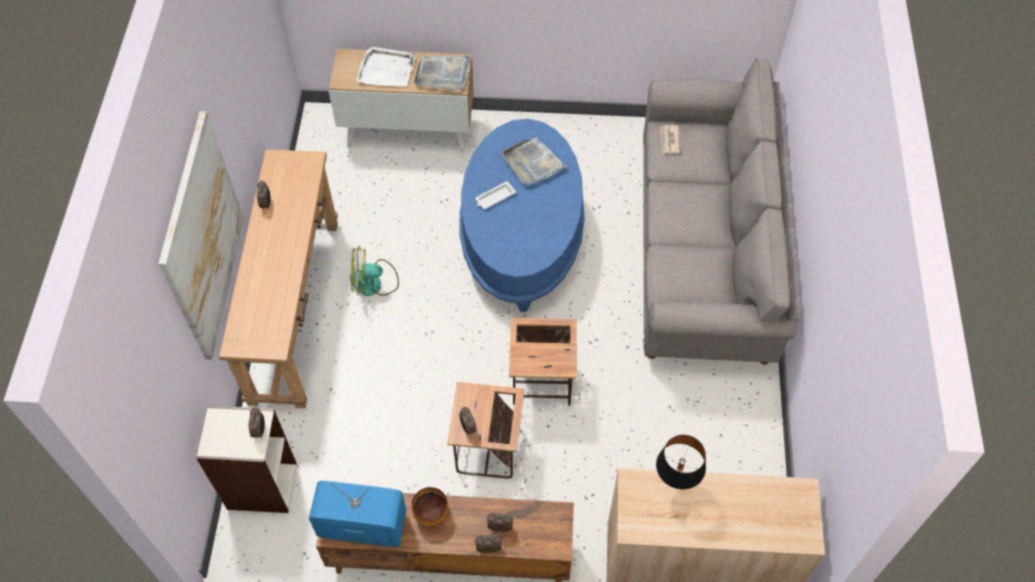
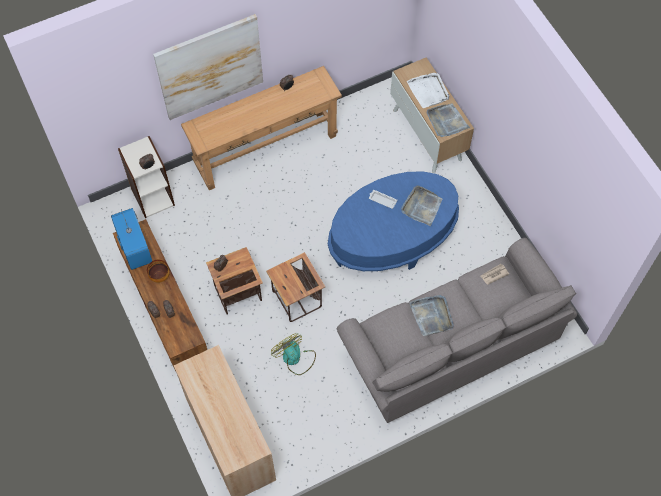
camera: 60 degrees right, 5 degrees up
(373, 283) = (308, 177): fan -> fan (295, 358)
(675, 483) = (225, 378): black table lamp -> none
(686, 227) = (432, 316): none -> grey tray

